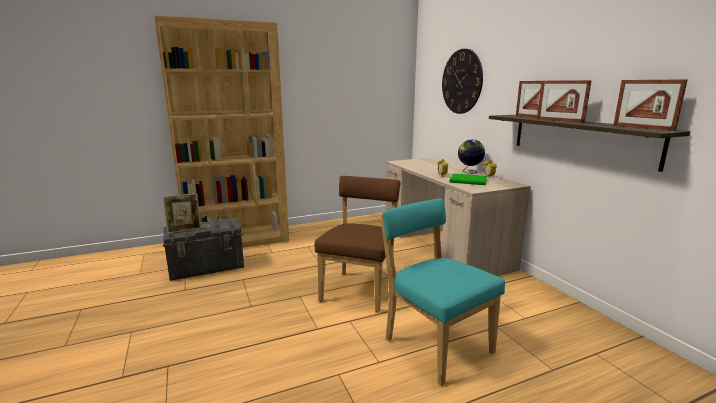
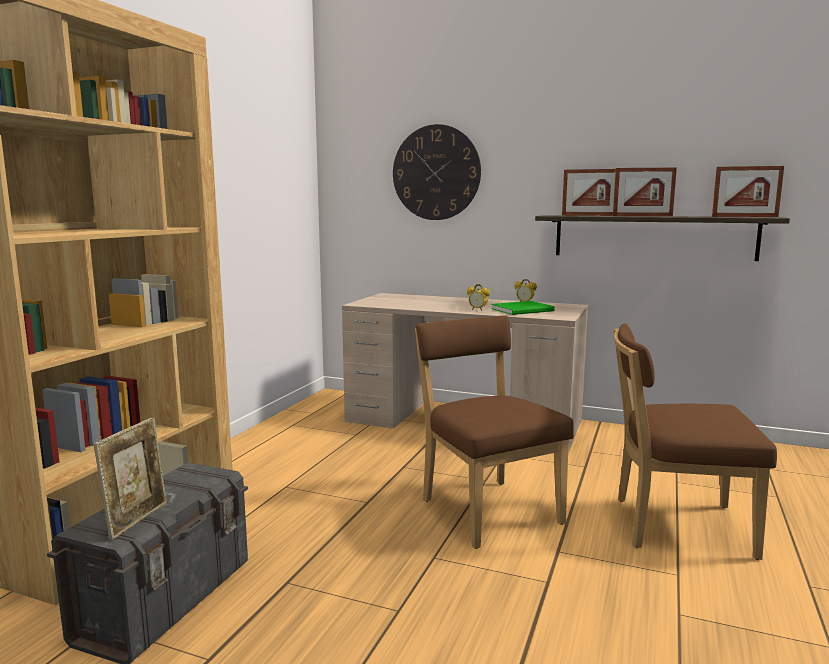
camera: 45 degrees left, 5 degrees down
(434, 344) = (674, 526): turquoise chair -> brown chair
(469, 172) = (489, 302): globe -> none

